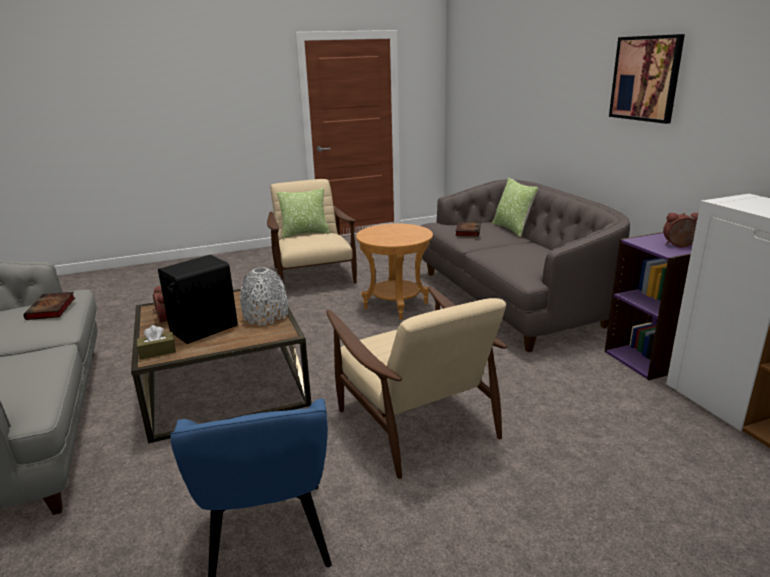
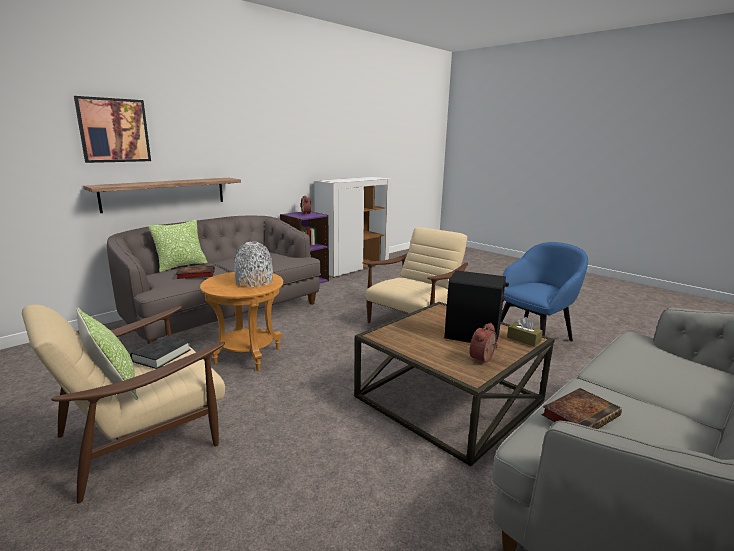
camera: 115 degrees left, 5 degrees down
(265, 315) = (424, 320): grey vase -> grey vase (254, 281)
(323, 237) = (161, 355): none -> black book
(556, 153) = (165, 194): none -> shelf
(645, 78) = (242, 129): picture -> picture (114, 130)

